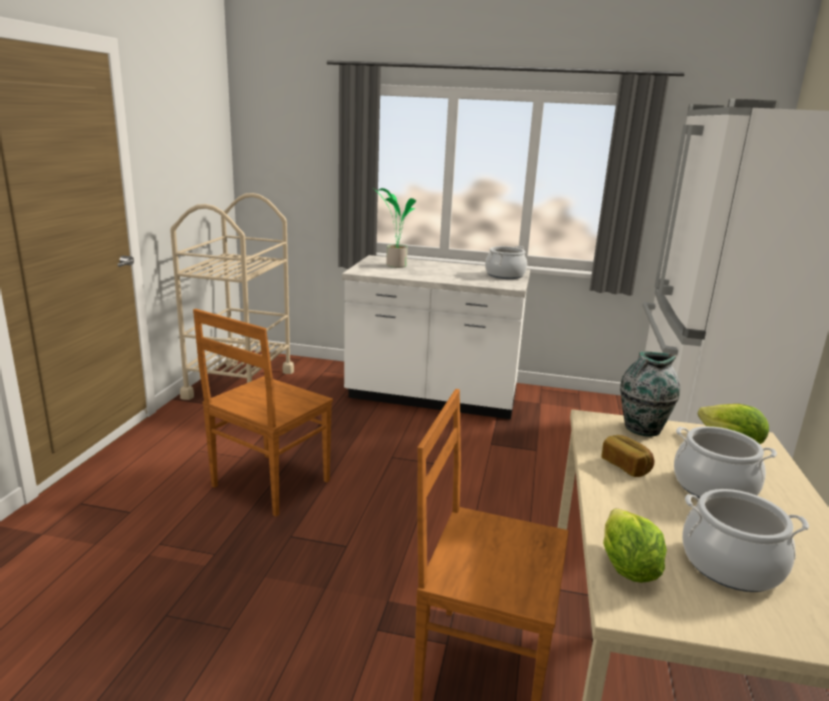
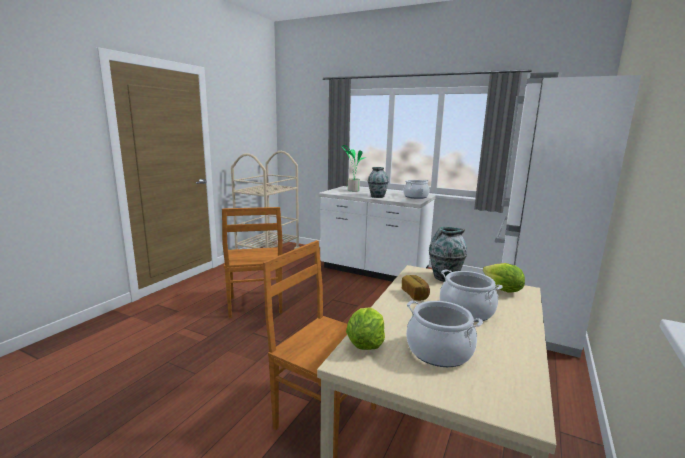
camera: 15 degrees right, 5 degrees down
(268, 485) = (255, 306): brown chair -> brown chair turned 60 degrees counterclockwise
(446, 278) = (377, 196): none -> vase

